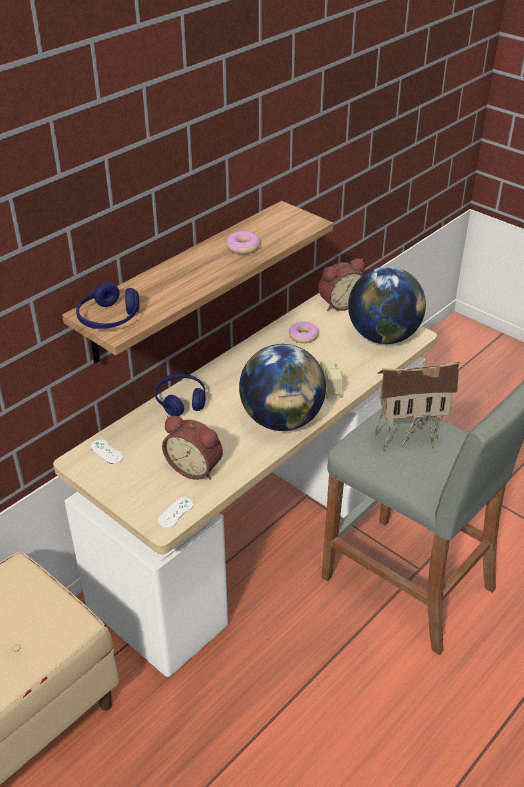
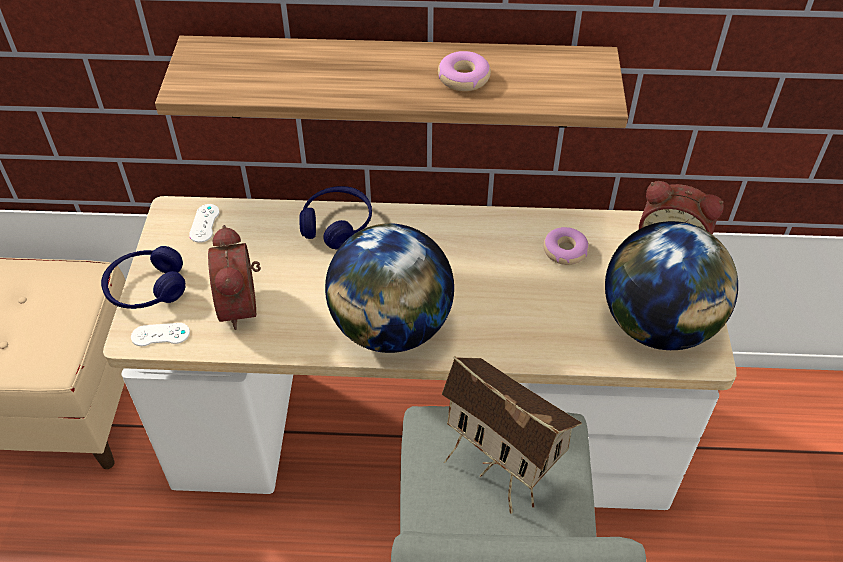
camera: 50 degrees right, 10 degrees up
(109, 318) = (202, 69): blue headphones -> blue headphones (146, 288)
(328, 385) = (500, 330): beige toy car -> none

